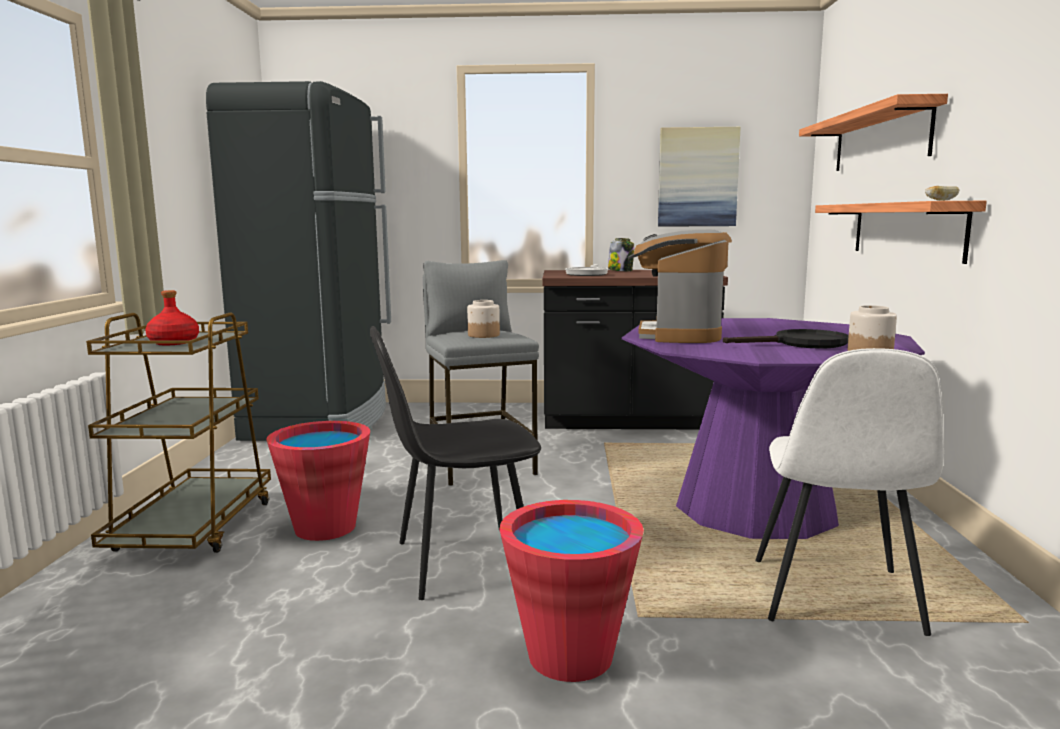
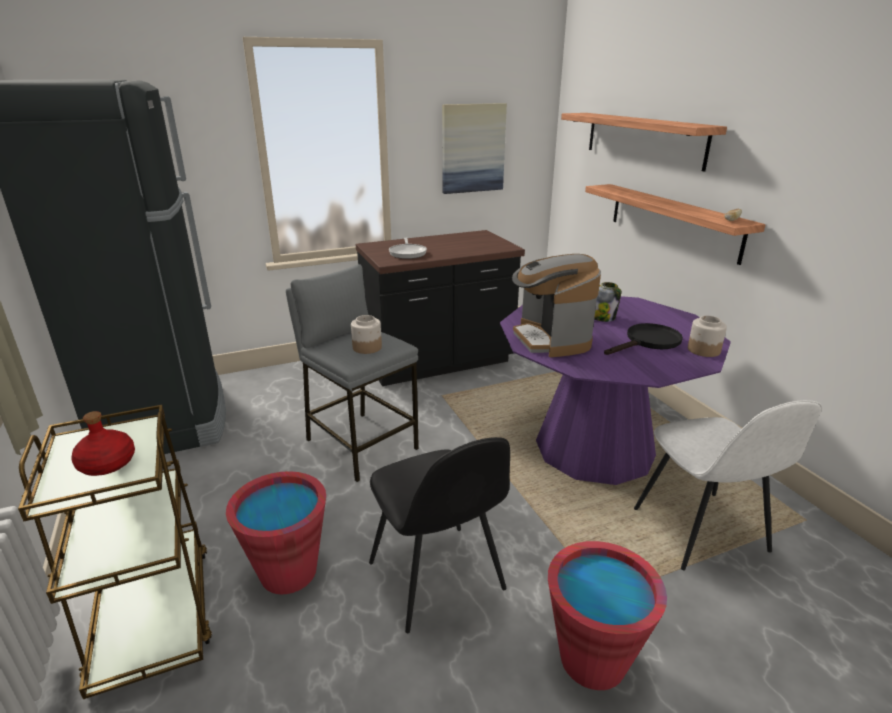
camera: 25 degrees left, 15 degrees up
(460, 562) = (437, 578): black chair -> black chair turned 75 degrees counterclockwise
(620, 270) = (424, 240): jar -> jar (603, 317)

